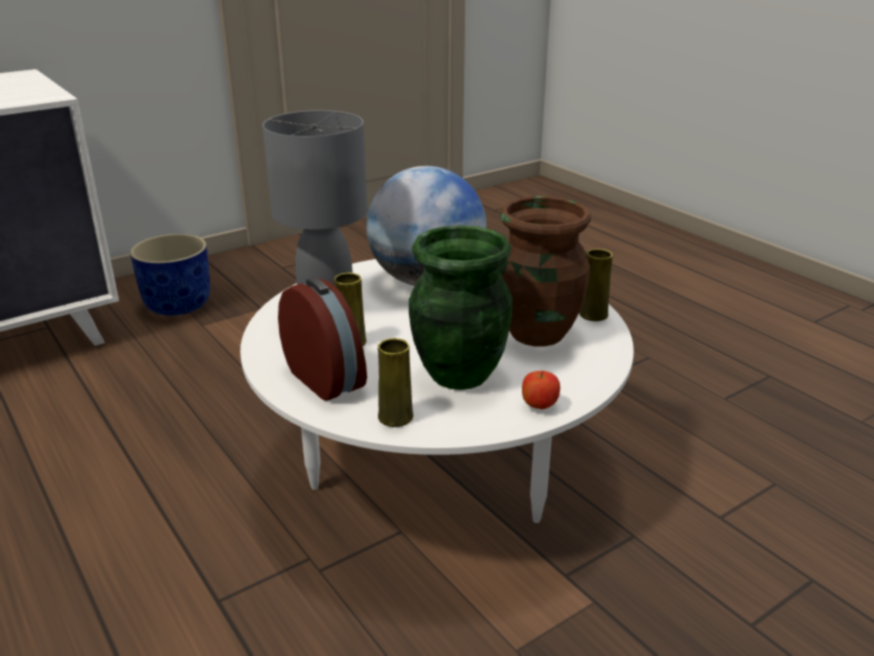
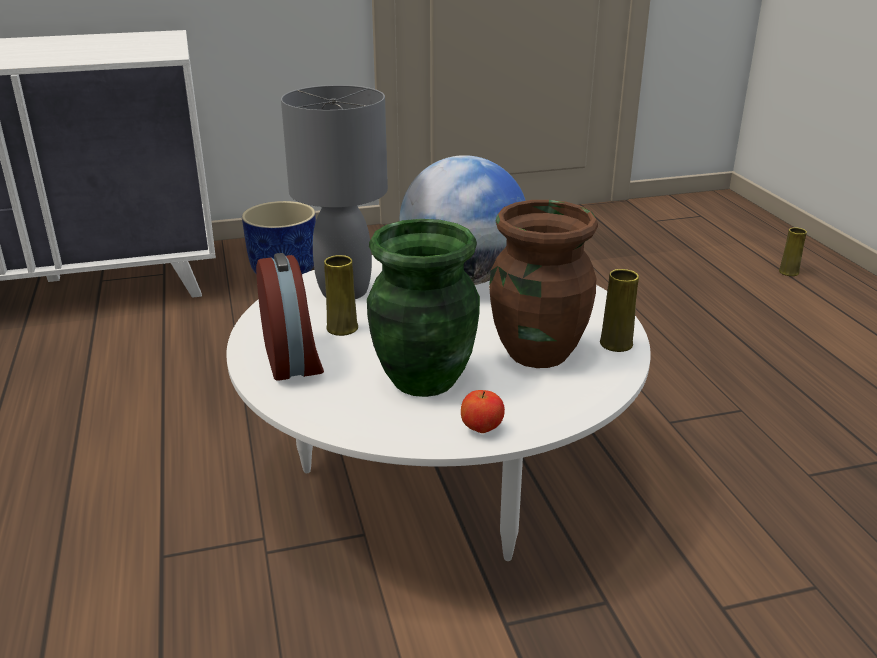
camera: 20 degrees right, 0 degrees up
(395, 417) = (329, 410): yellow vase -> yellow vase (788, 272)

